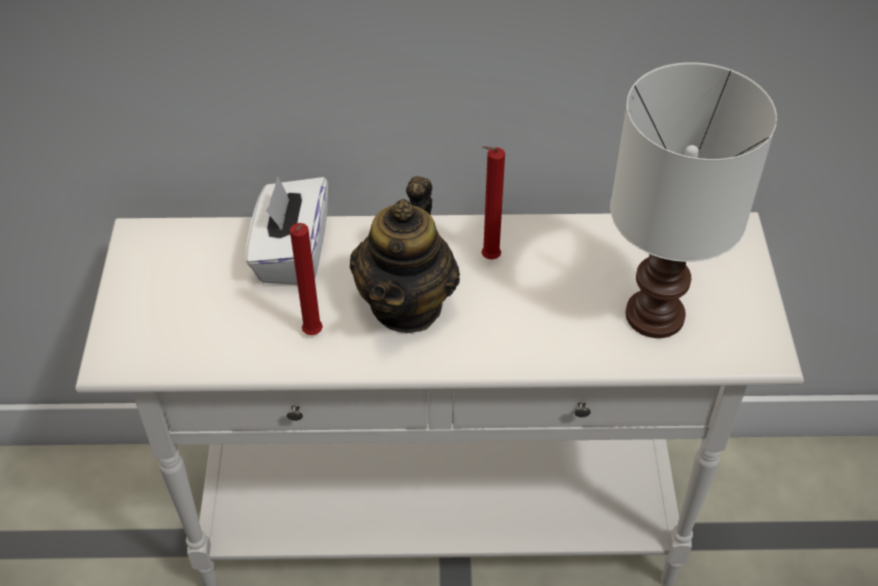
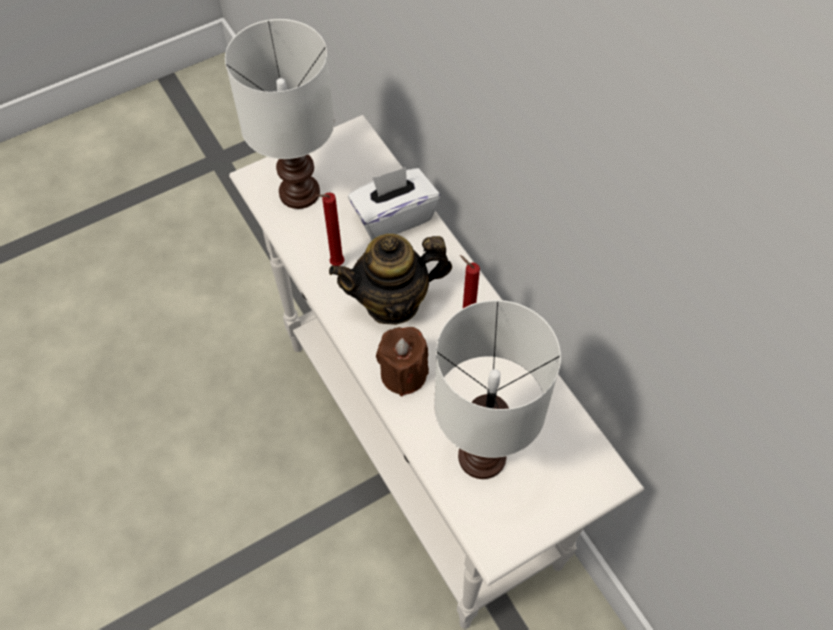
camera: 60 degrees right, 10 degrees up
(174, 326) = (297, 192): none -> white table lamp
(509, 336) = (403, 374): none -> brown candle

